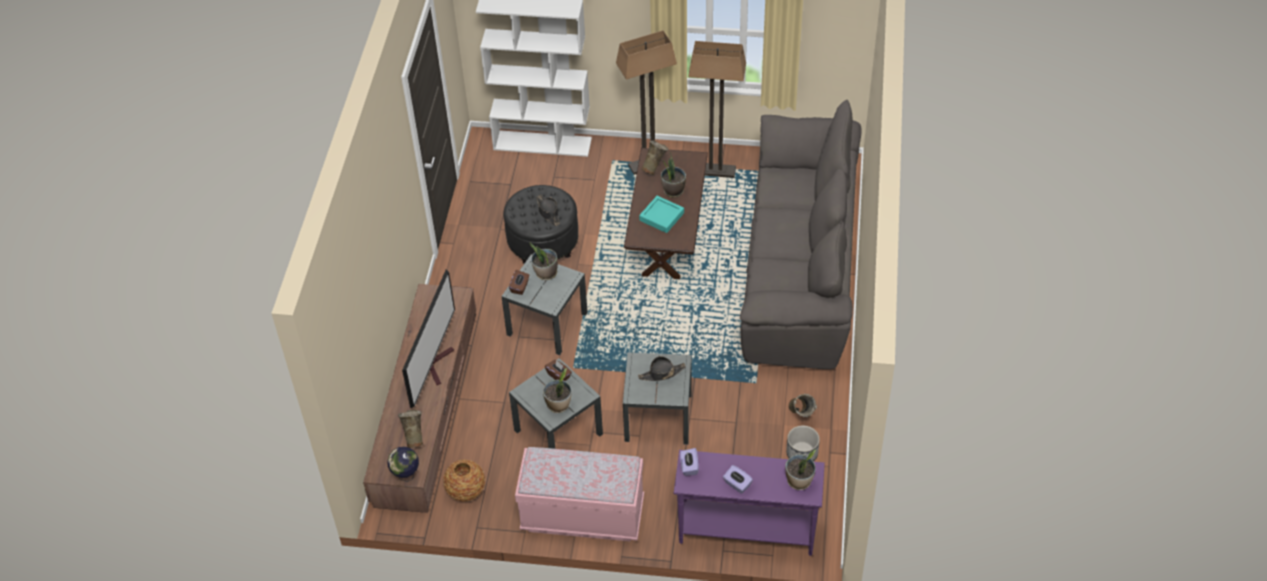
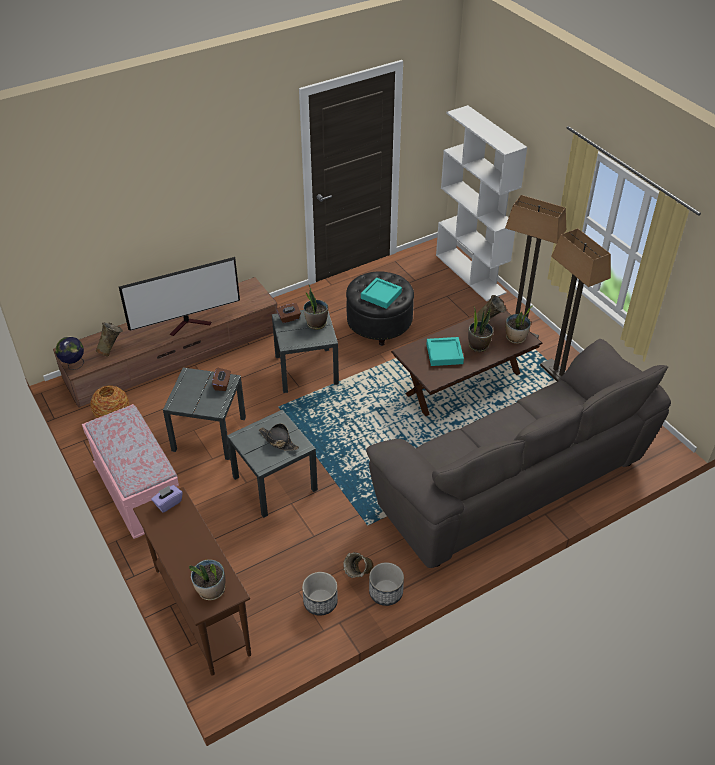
camera: 50 degrees right, 5 degrees down
(548, 212) = (381, 295): black hat -> turquoise tray
(558, 405) = (193, 400): potted plant -> potted plant (516, 338)
(737, 484) = (173, 546): purple tissue box -> none
(745, 533) = (200, 611): purple console table -> brown console table
(827, 409) = (386, 592): none -> planter

